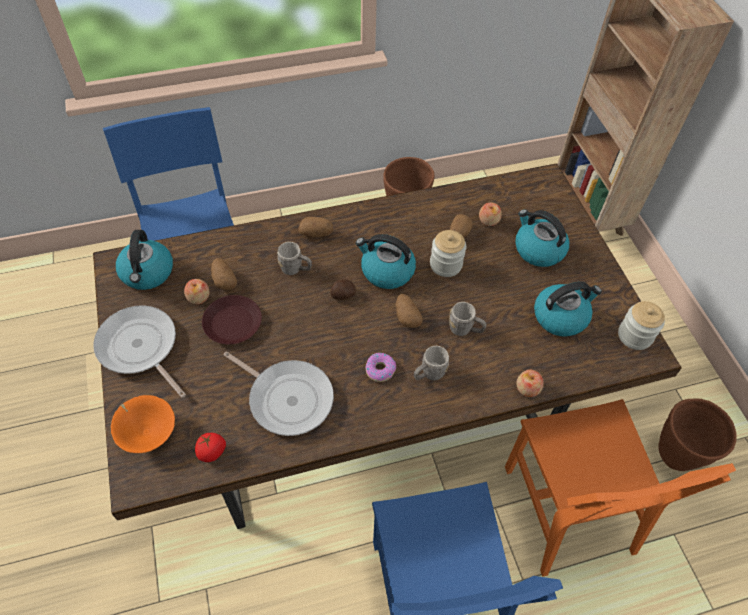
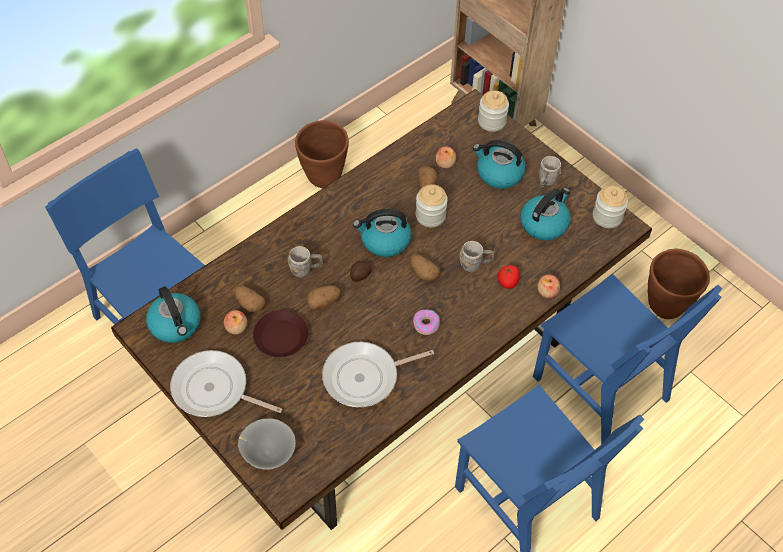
camera: 25 degrees left, 0 degrees up
(147, 432) = (267, 452): orange bowl -> grey bowl
(212, 451) = (330, 443): tomato -> tomato (508, 282)
(287, 398) = (365, 377): frying pan -> frying pan turned 150 degrees clockwise
(316, 233) = (304, 231): potato -> potato (323, 302)
(429, 374) = (466, 312): grey mug -> grey mug (546, 182)
(557, 198) = (491, 121): none -> jar
(567, 509) = (600, 388): orange chair -> blue chair

